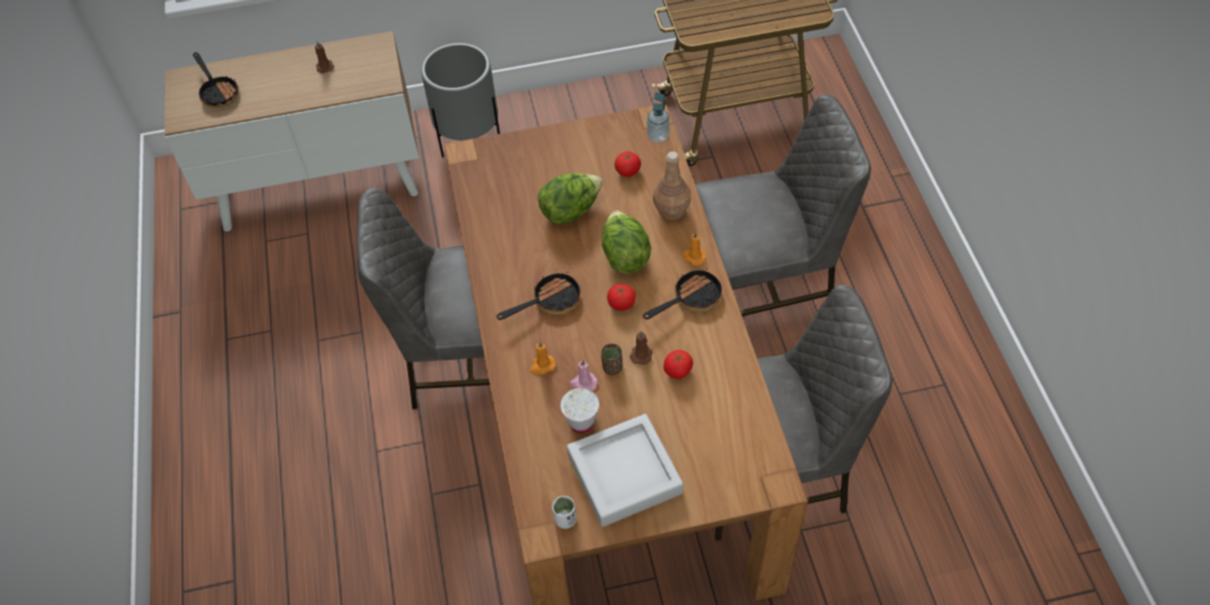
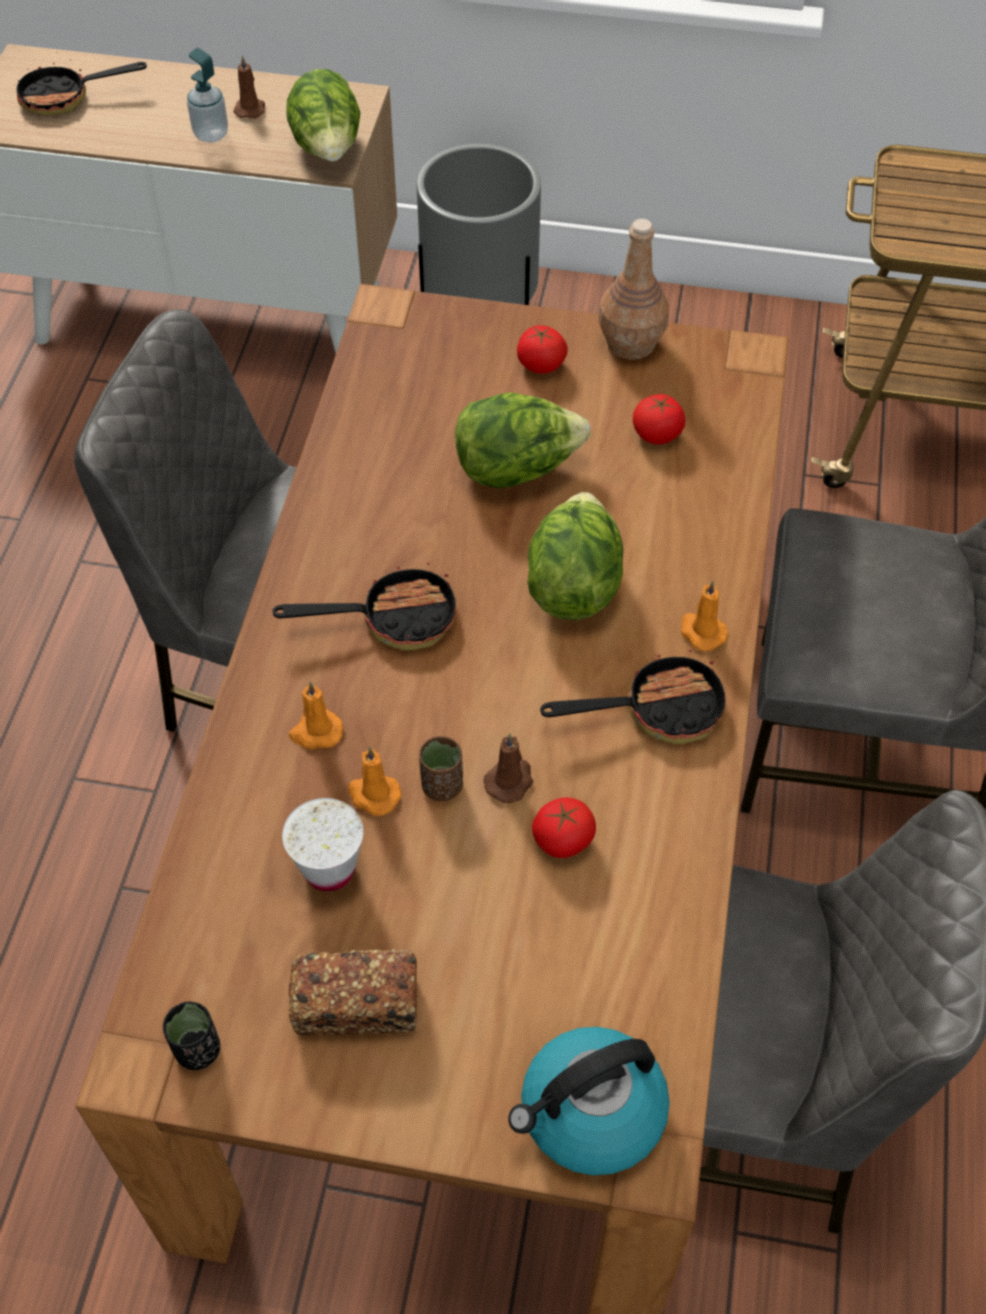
camera: 20 degrees right, 0 degrees up
(218, 92) = (66, 98): frying pan -> frying pan turned 90 degrees clockwise
(380, 76) = (328, 150): none -> lettuce
(565, 519) = (197, 1050): white cup -> black cup
(583, 383) = (373, 794): pink candle -> orange candle
(621, 304) = (521, 671): tomato -> tomato (541, 365)
(624, 474) = (356, 1005): grey tray -> bread
(658, 136) = (744, 390): soap dispenser -> soap dispenser (211, 135)
(671, 209) = (704, 530): brown bottle -> brown bottle (631, 343)
(746, 477) = (590, 1114): none -> kettle

